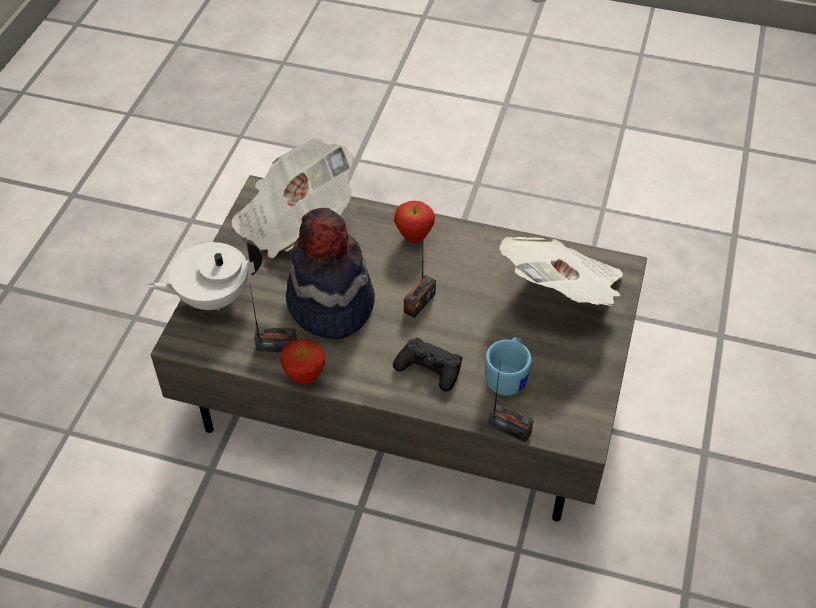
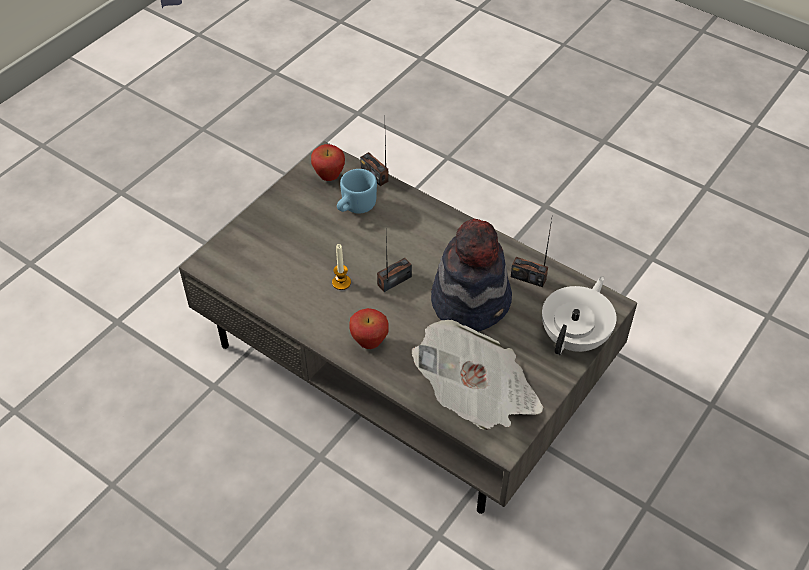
camera: 160 degrees left, 0 degrees up
(212, 297) = (575, 337): white teapot -> white teapot turned 60 degrees counterclockwise
(305, 377) = (512, 248): apple -> apple (329, 177)
(429, 368) = (411, 228): black game controller -> none
(473, 286) = (341, 282): none -> candle
(563, 291) = (270, 257): newspaper -> none

